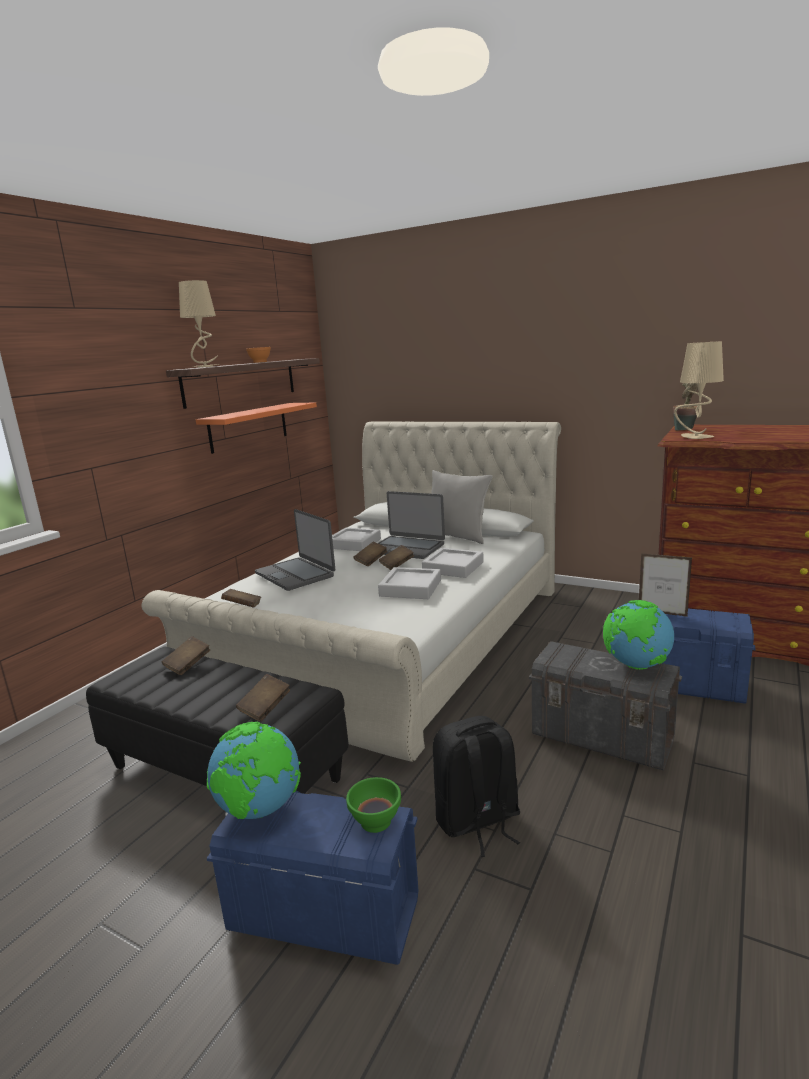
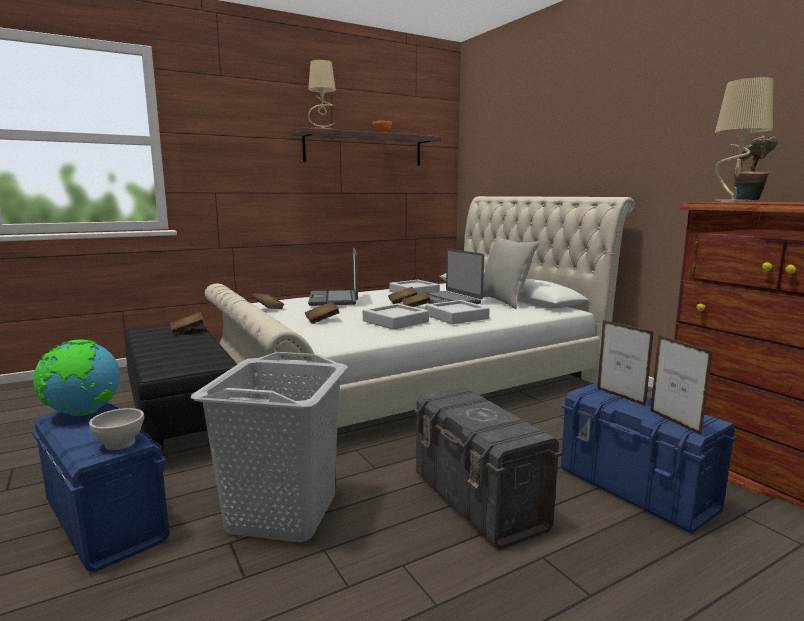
camera: 30 degrees right, 5 degrees down
(248, 427) = (366, 187): orange shelf -> none
(265, 708) = (177, 361): brown book -> brown book (322, 320)
(375, 822) = (119, 444): green bowl -> white bowl
(477, 821) = (281, 514): black backpack -> grey laundry basket
(636, 665) = (509, 424): globe -> none
(722, 625) = (674, 422): none -> picture frame

